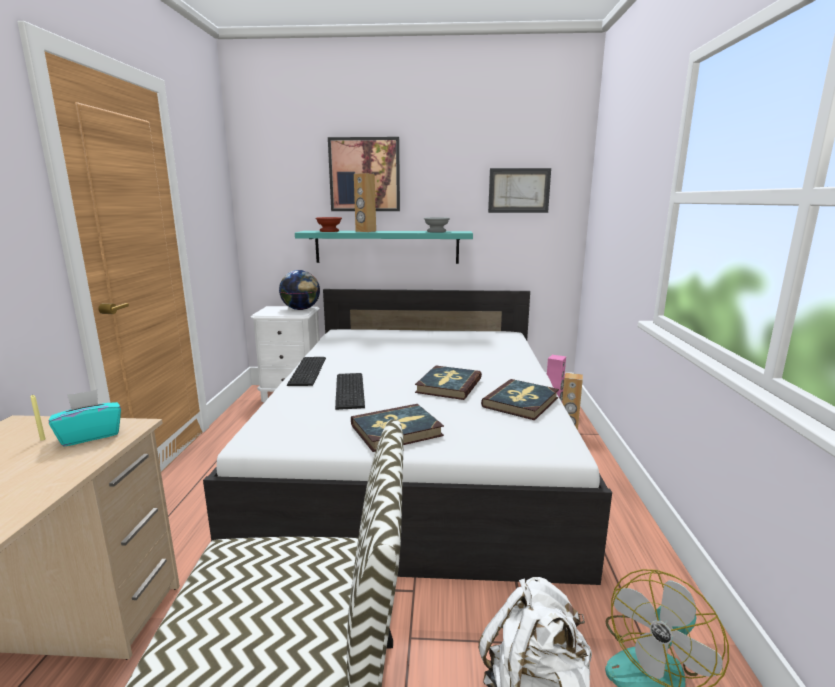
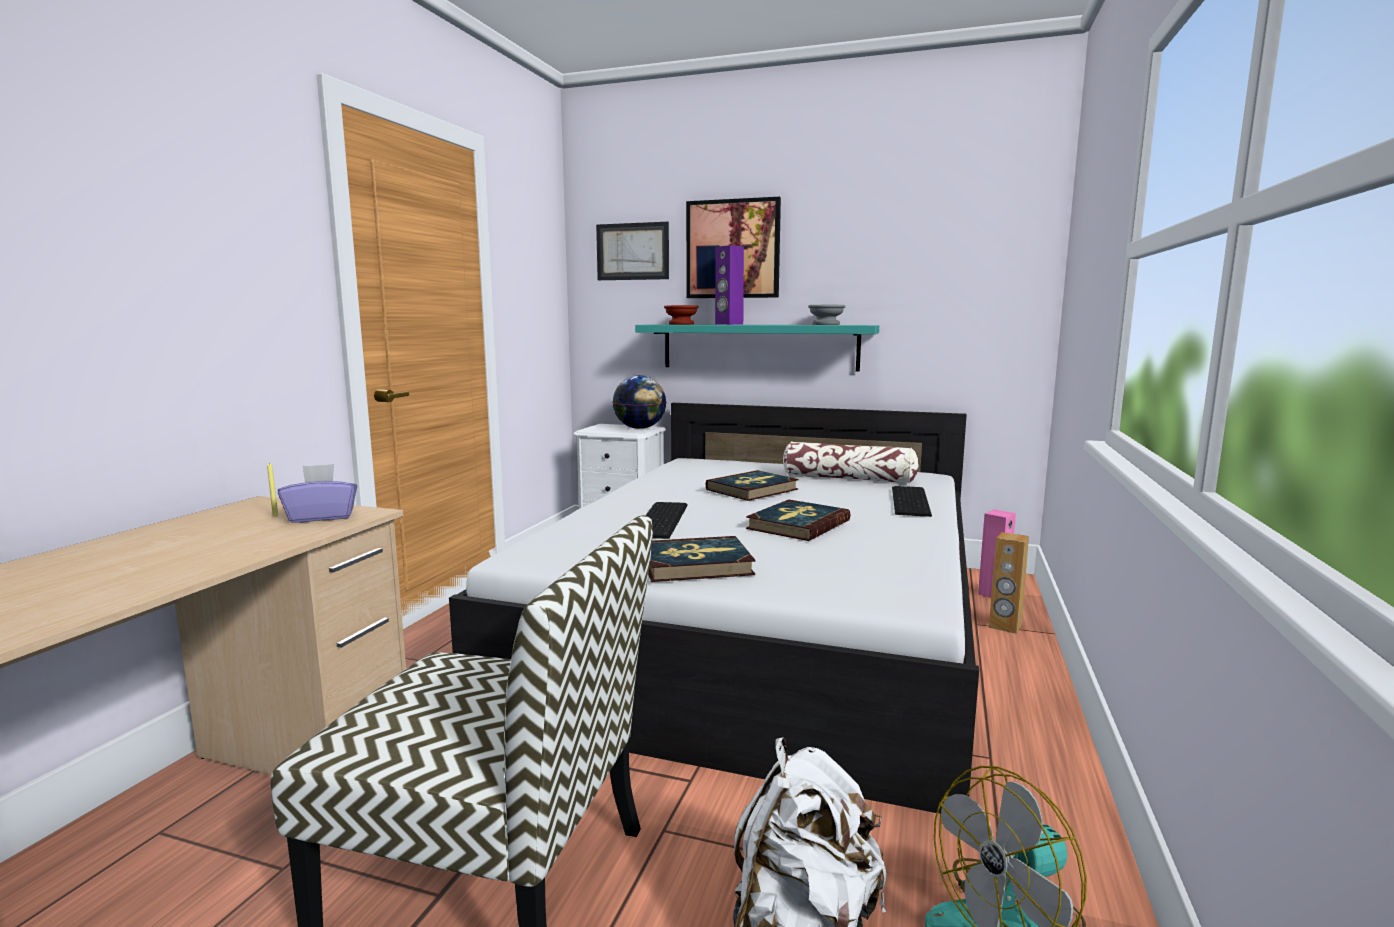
camera: 15 degrees right, 5 degrees down
(90, 435) = (322, 516): turquoise tissue box -> purple tissue box
(309, 370) = (622, 497): keyboard -> keyboard (912, 501)
(365, 231) = (728, 324): brown speaker -> purple speaker
(459, 340) = (848, 478): none -> pillow
(519, 190) = (951, 266): picture -> picture (632, 251)
(521, 402) = (891, 550): book -> book (752, 489)

